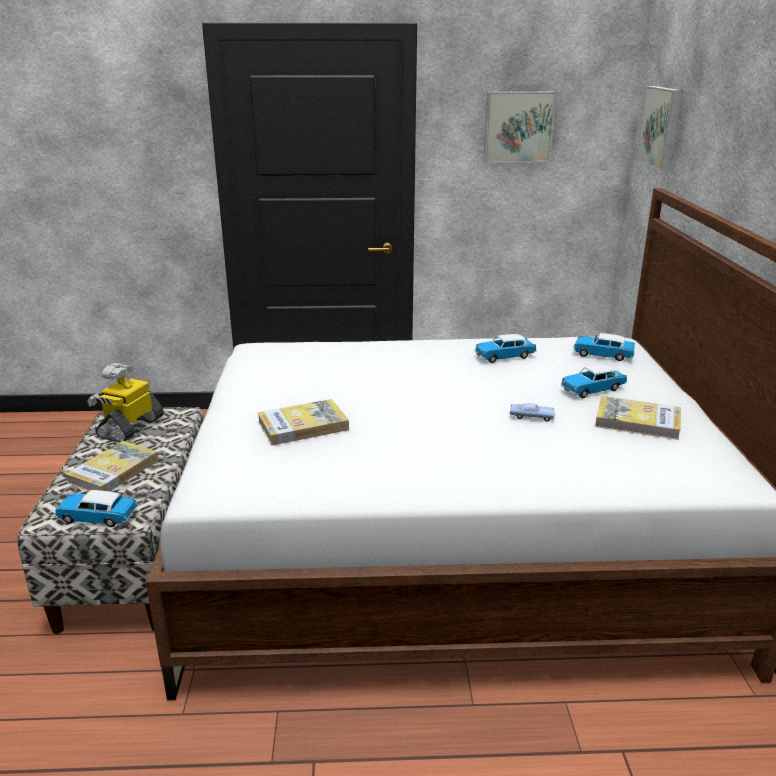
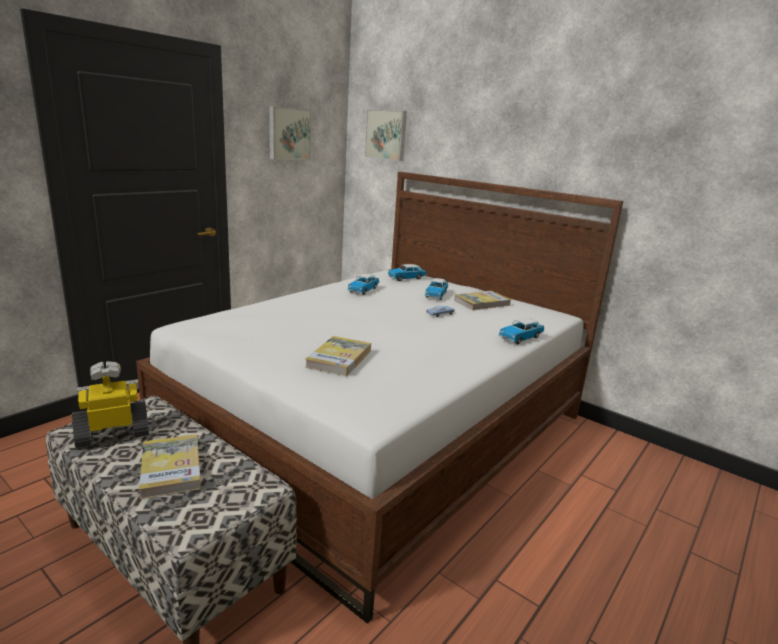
camera: 50 degrees left, 5 degrees down
(97, 517) = (231, 504): toy car -> toy car (520, 338)
(130, 427) = (113, 433): toy robot -> toy robot turned 90 degrees clockwise

